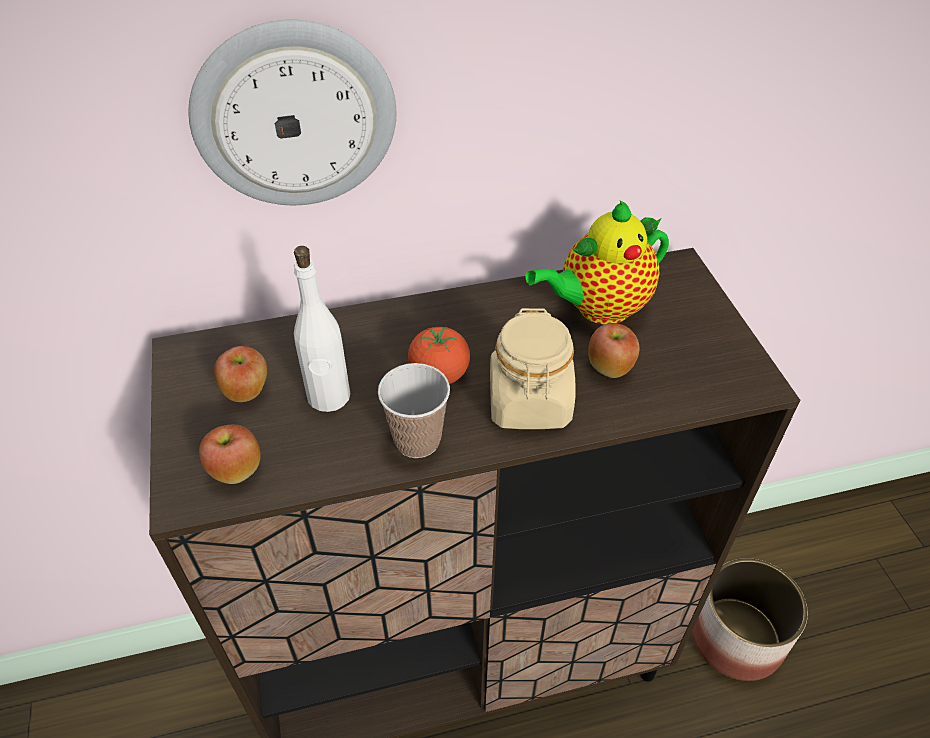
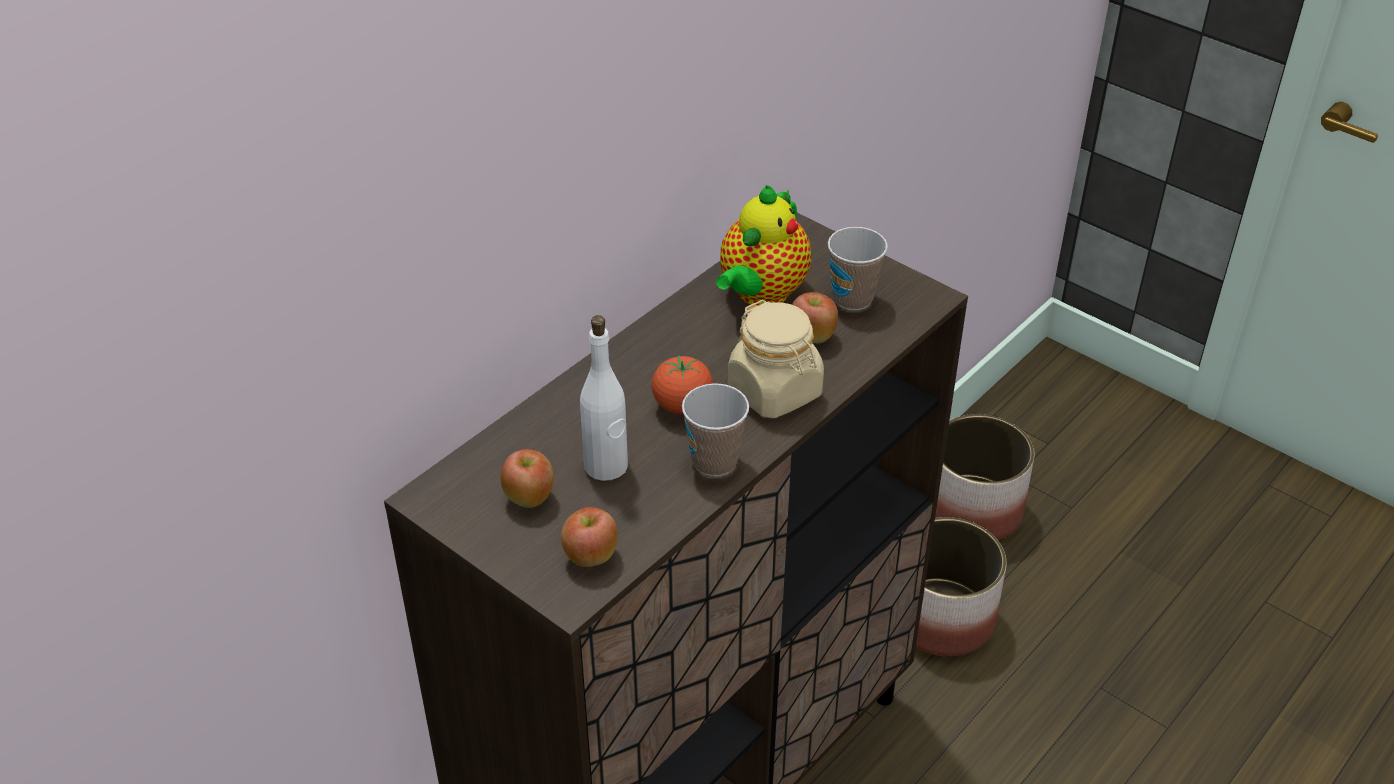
camera: 35 degrees left, 5 degrees down
(295, 116) = (492, 213): wall clock -> none
(680, 350) = (853, 298): none -> cup
(822, 566) = (973, 509): none -> planter

